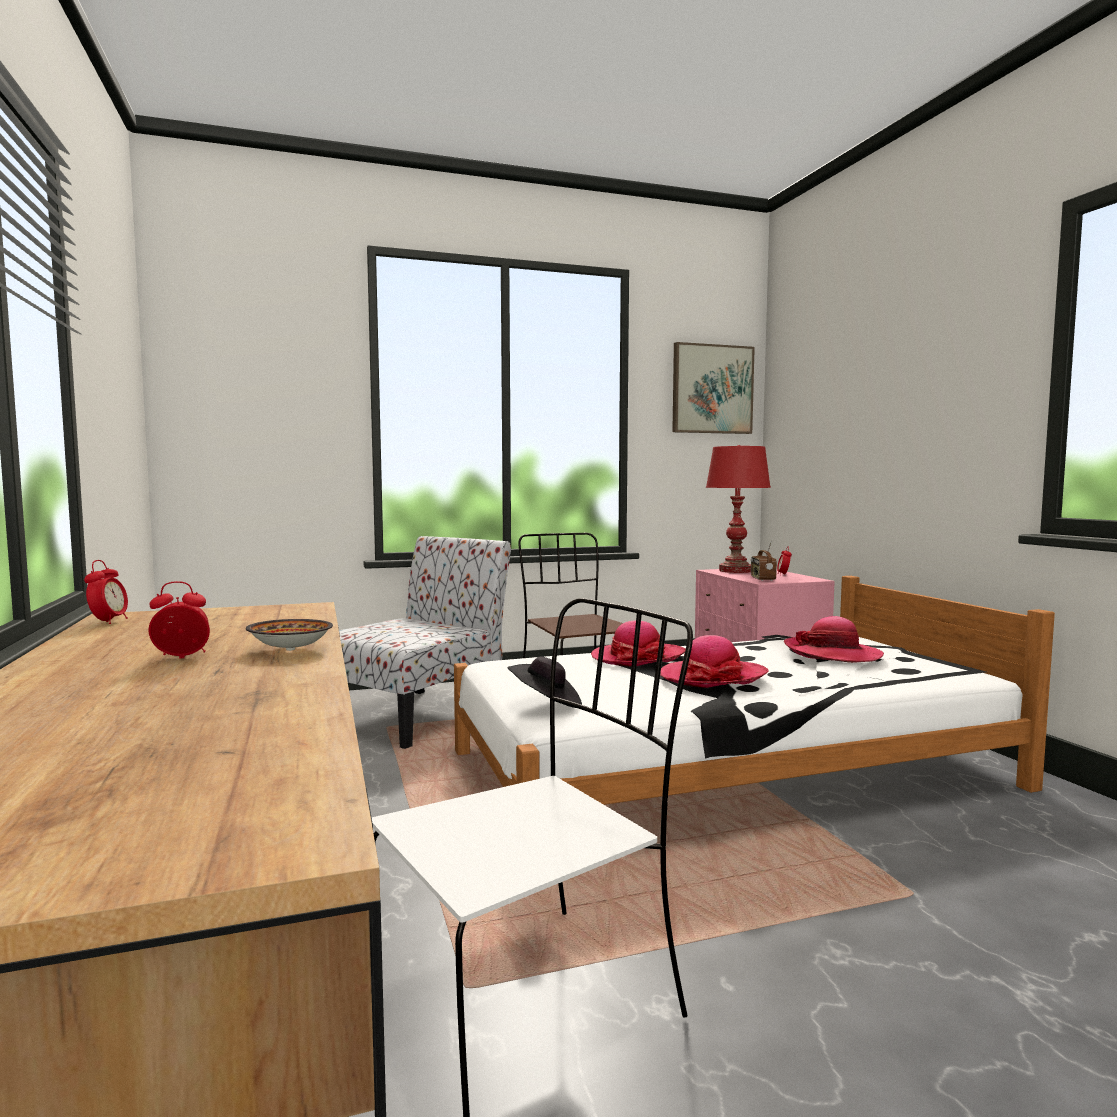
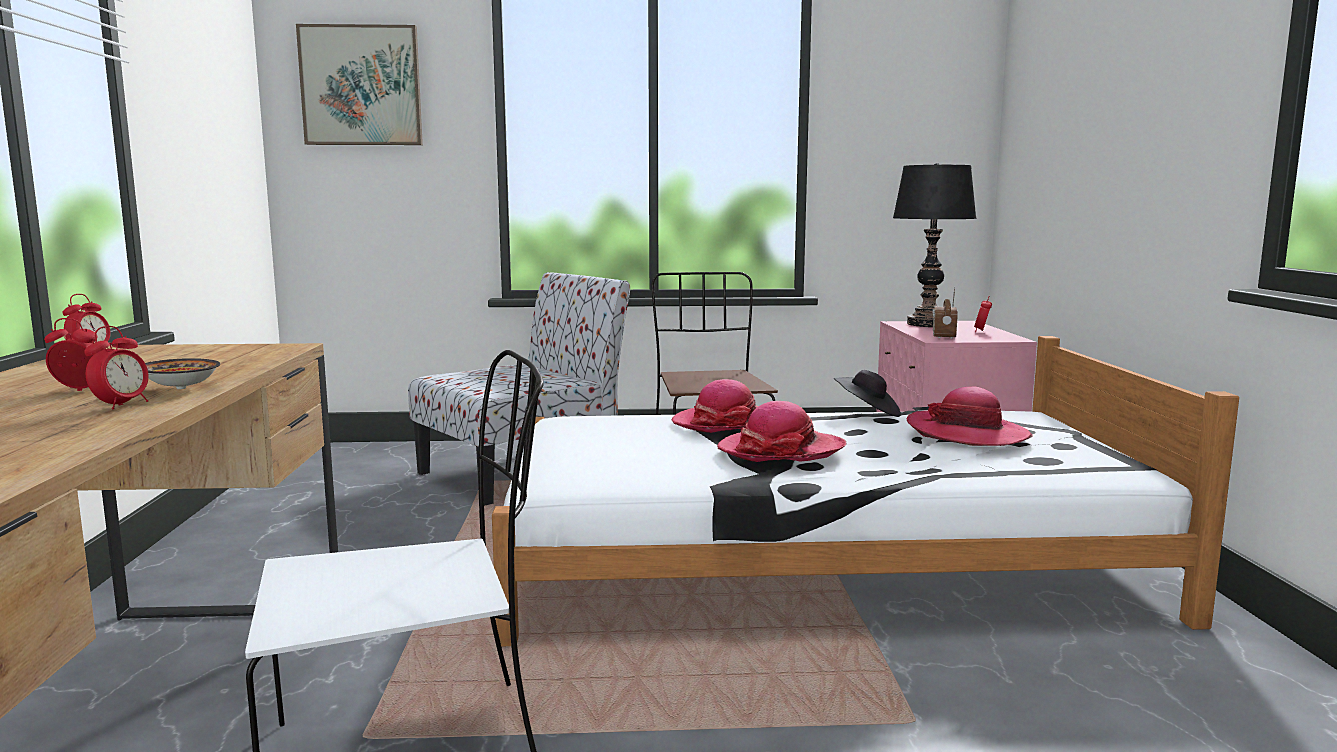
camera: 15 degrees right, 5 degrees up
(265, 670) = (122, 405): none -> alarm clock
(546, 704) = (562, 466): black hat -> black hat (867, 412)
(712, 389) = (925, 89): picture -> picture (361, 86)
(735, 571) = (928, 324): red table lamp -> black table lamp

